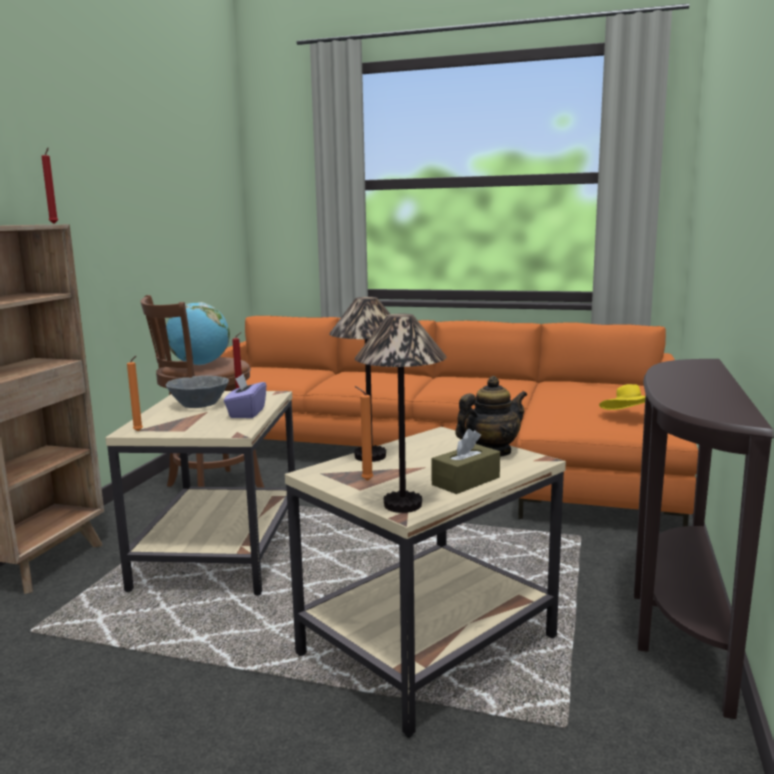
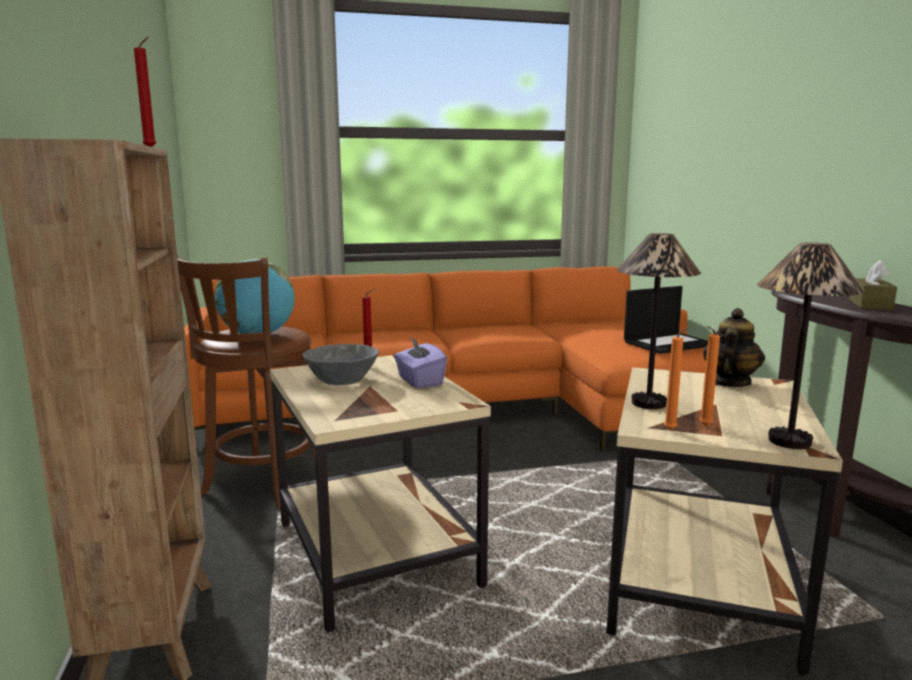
camera: 30 degrees left, 0 degrees up
(139, 431) = (344, 420): orange candle -> orange candle (672, 430)
(466, 481) = (777, 410): brown tissue box -> brown tissue box (870, 304)
(628, 416) = (668, 343): yellow hat -> laptop

